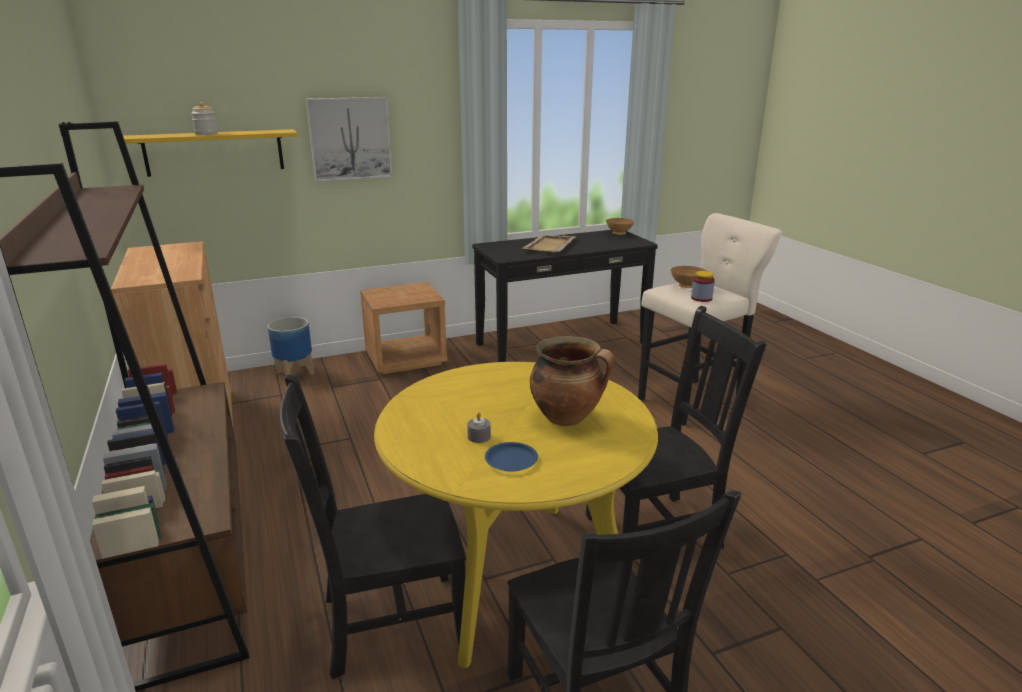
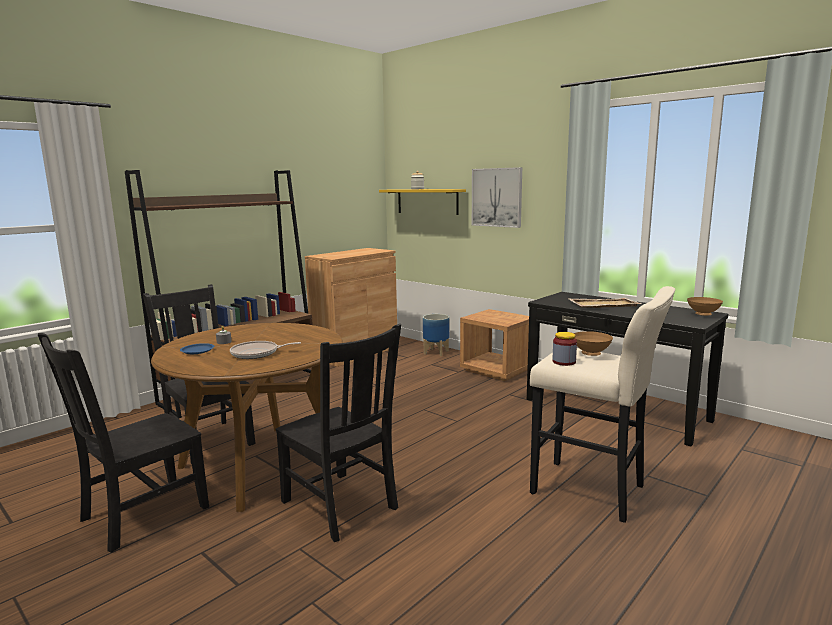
camera: 65 degrees right, 10 degrees down
(515, 576) = (261, 464): yellow dining table -> brown dining table
(568, 418) = (257, 353): cooking pot -> frying pan

